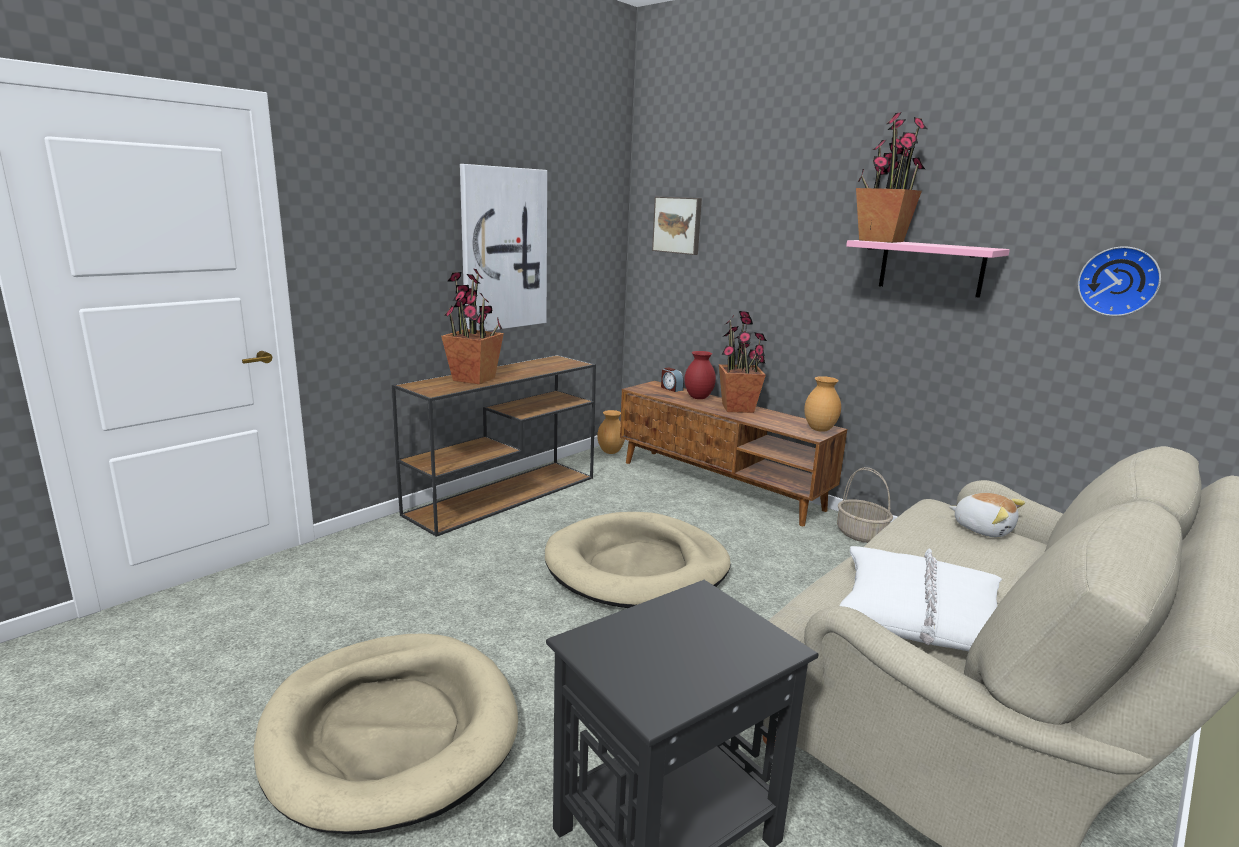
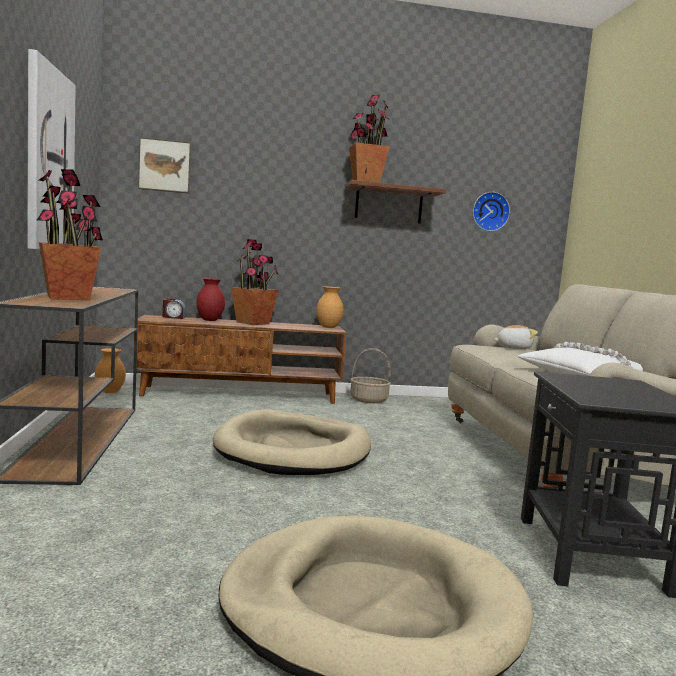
camera: 50 degrees left, 10 degrees down
(931, 268) = (388, 204): pink shelf -> brown shelf

